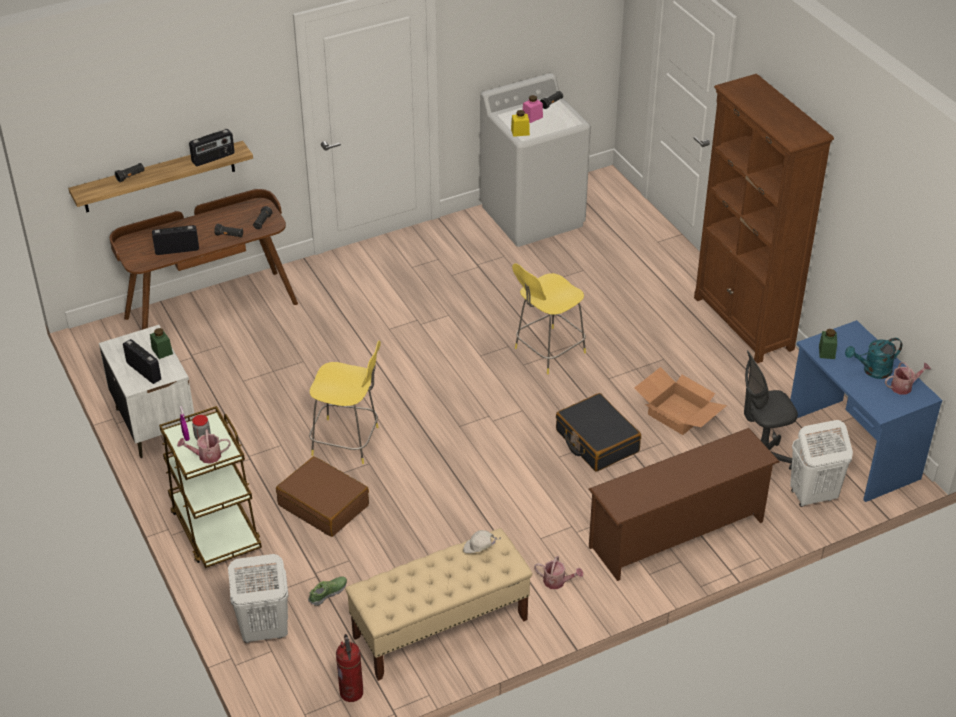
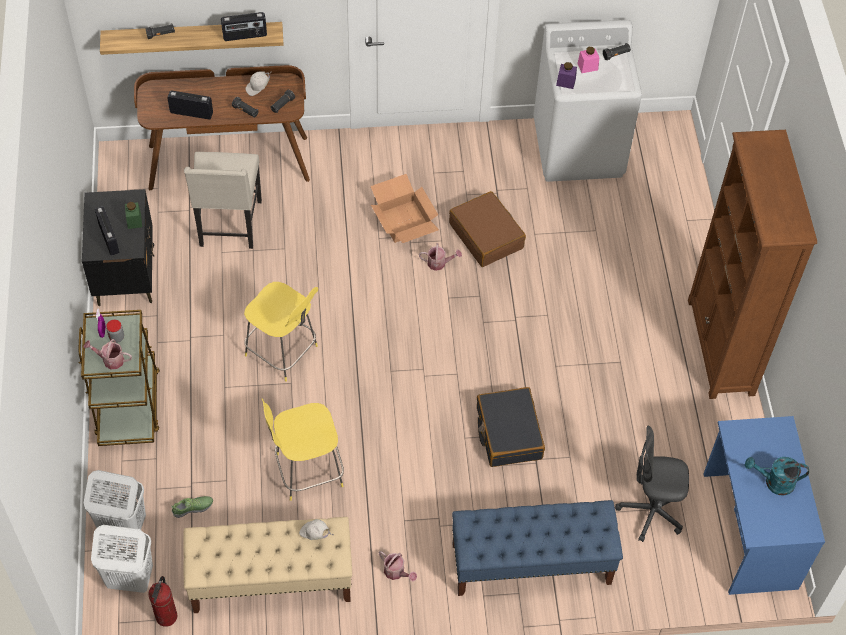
camera: 20 degrees right, 15 degrees up
(155, 424) = (126, 273): white nightstand -> black nightstand
(232, 216) = (258, 88): none -> white cap
(238, 358) = (229, 225): none -> beige chair
(324, 505) = (231, 413): brown suitcase -> brown suitcase (486, 236)
(520, 132) = (566, 82): yellow jar -> purple jar
(548, 351) = (514, 315): yellow stool -> yellow stool (306, 471)
(677, 414) = (600, 429): cardboard box -> cardboard box (403, 221)
(677, 535) = (530, 564): brown shoe rack -> blue bench
(812, 496) = (681, 568): white laundry basket -> white laundry basket (129, 578)
(826, 352) = (741, 444): green jar -> none
(904, 386) = (795, 512): watering can -> watering can (439, 263)

